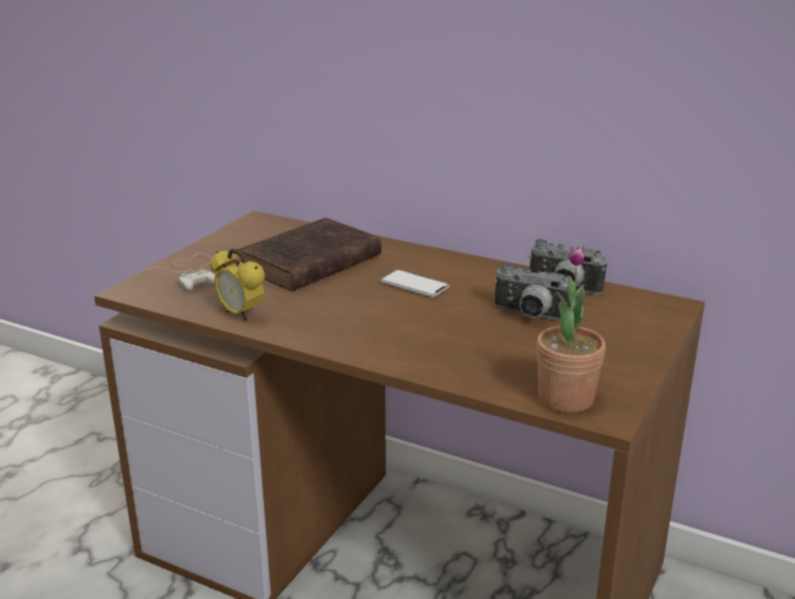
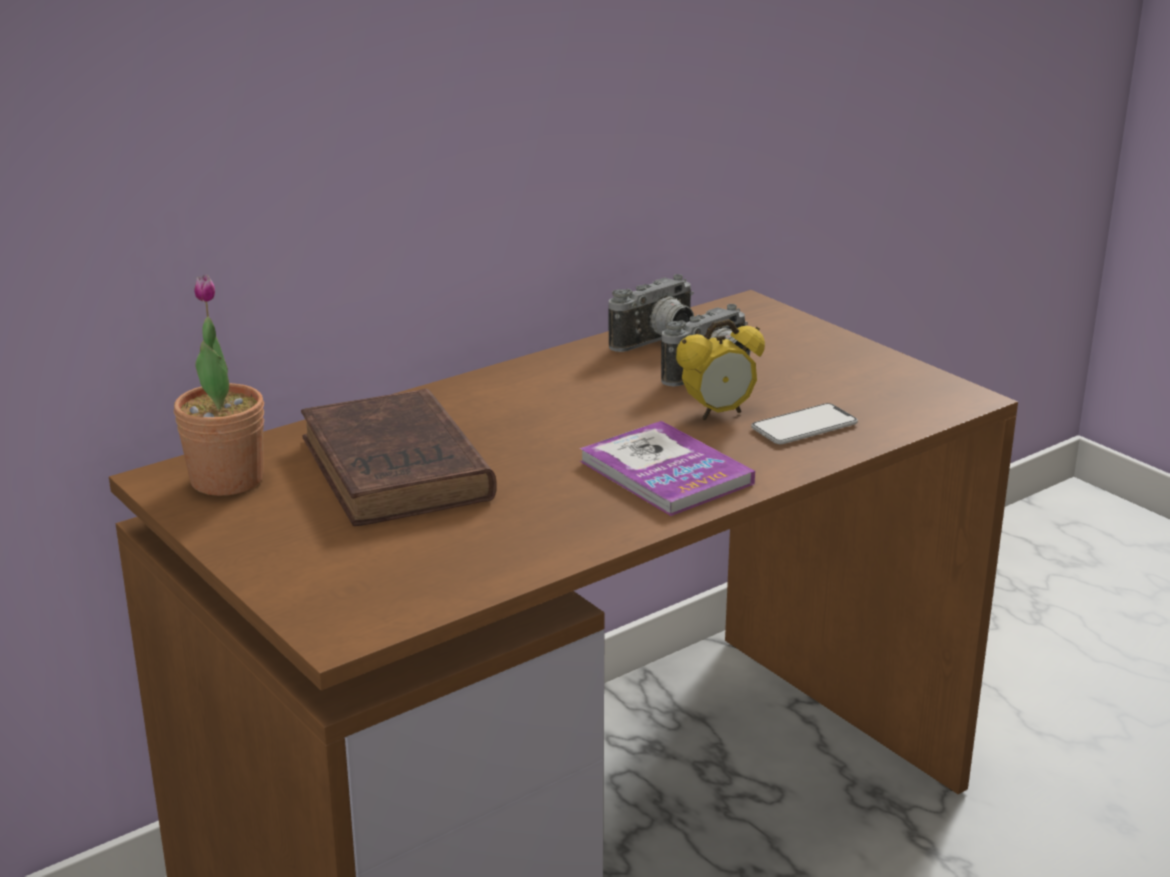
camera: 65 degrees left, 0 degrees up
(189, 273) = (326, 571): white game controller -> none
(241, 314) = (533, 551): alarm clock -> alarm clock (718, 413)
(369, 330) = (665, 472): none -> book
(414, 285) = (556, 417): phone -> phone (804, 426)
(565, 399) = (920, 407): potted plant -> potted plant (227, 480)

